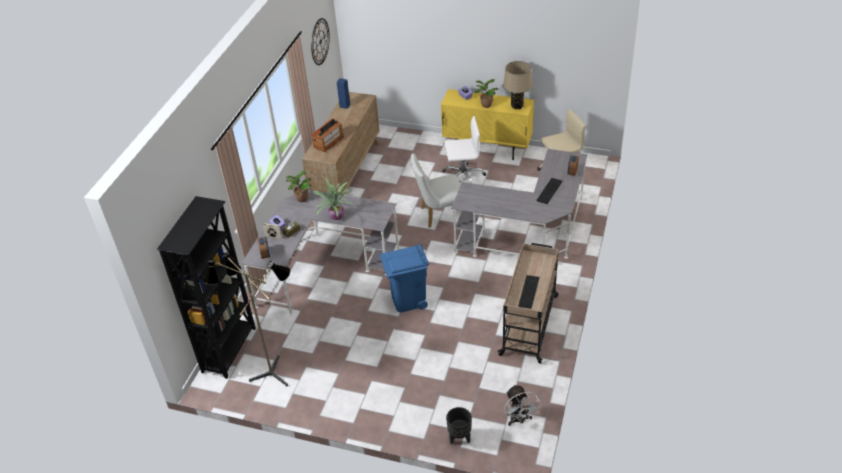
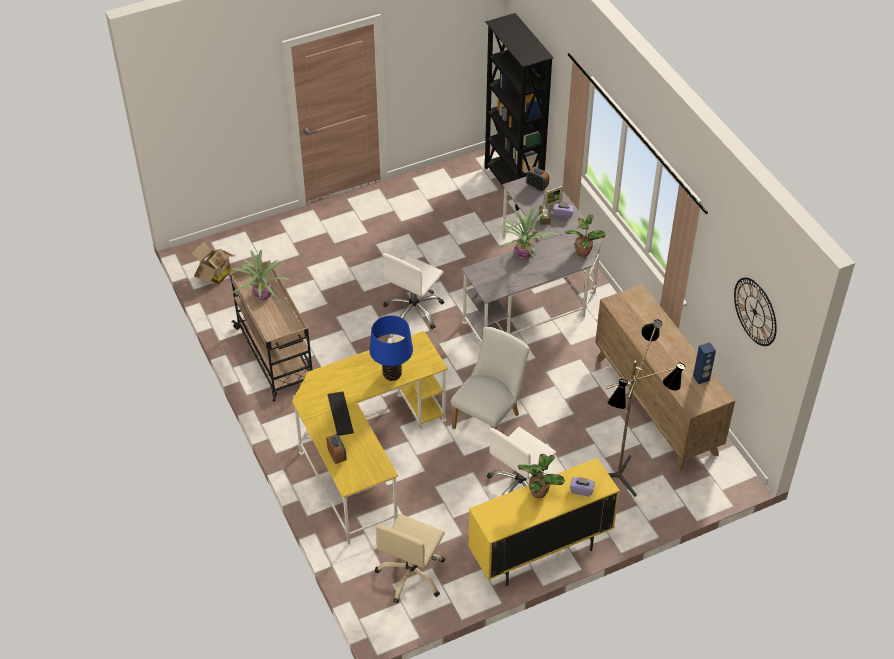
camera: 135 degrees right, 5 degrees up
(270, 371) = (458, 191): floor lamp -> floor lamp (624, 478)
(329, 142) = (645, 319): radio -> none
(408, 300) = (414, 311): blue trash can -> white office chair
(459, 438) = (251, 236): black planter -> none
(497, 194) = (392, 374): none -> blue table lamp
(517, 106) = (498, 515): beige table lamp -> none
(519, 420) = (214, 275): white fan -> cardboard box
(529, 235) = (365, 455): grey desk -> yellow desk
(529, 292) = (261, 295): keyboard -> potted plant

